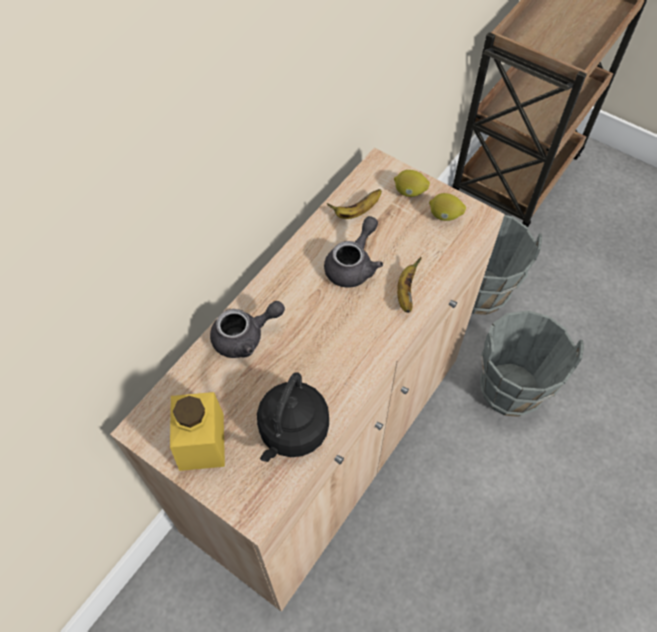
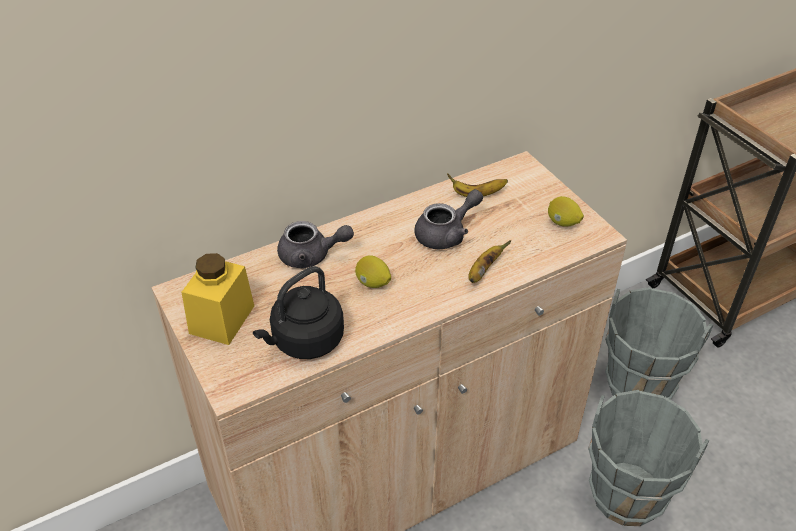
camera: 25 degrees right, 15 degrees down
(409, 192) = (539, 194): lemon -> lemon (373, 283)

